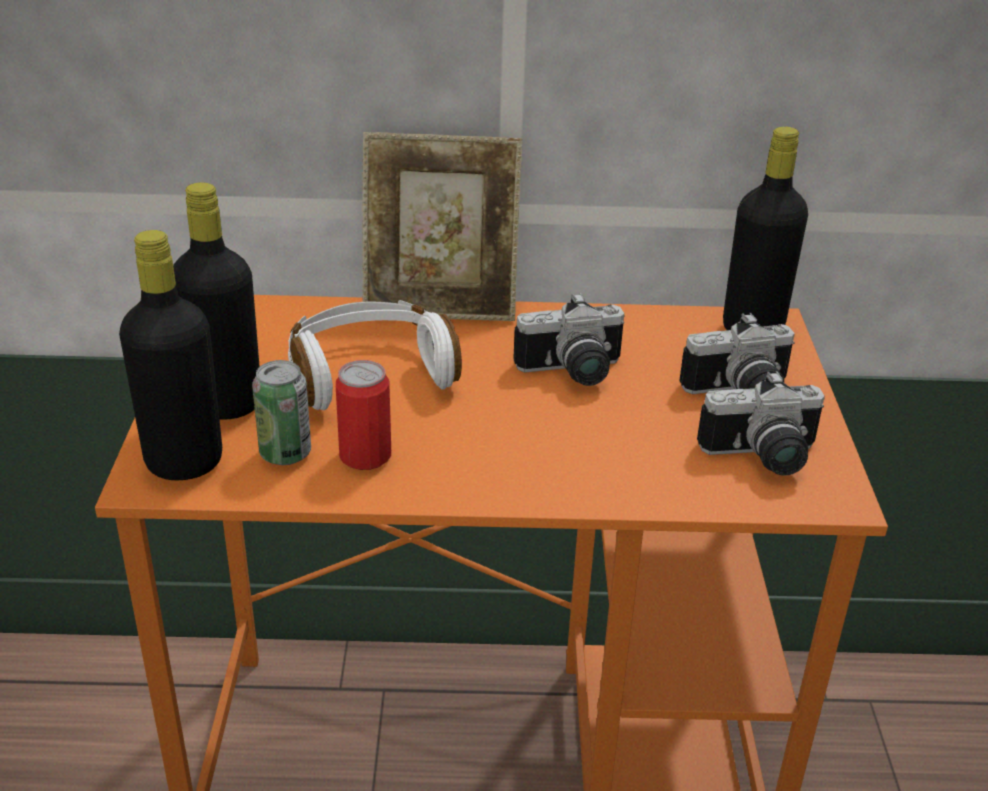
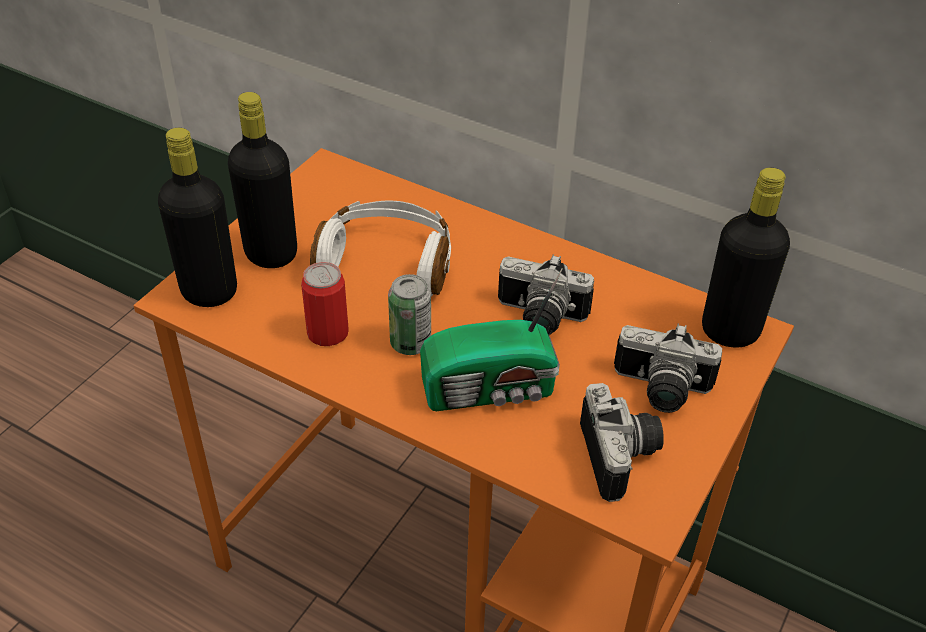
camera: 30 degrees right, 10 degrees up
(285, 453) = (277, 310): can -> can (410, 343)
(440, 306) = (489, 219): picture frame -> none
(588, 447) = (492, 390): none -> radio
(763, 458) = (622, 457): camera -> camera turned 120 degrees counterclockwise

